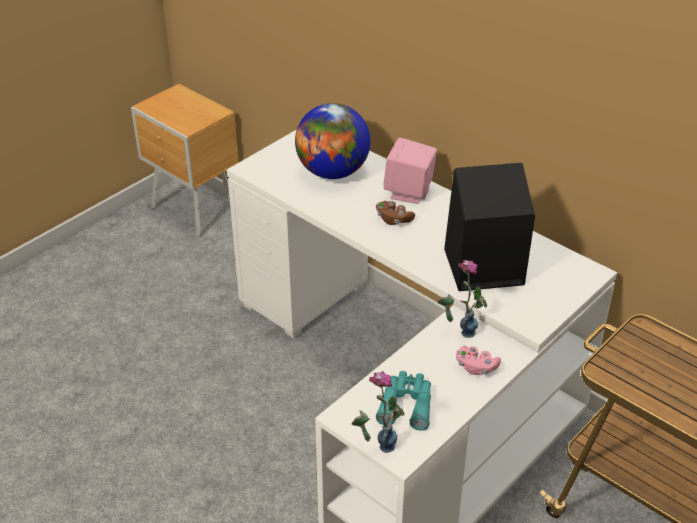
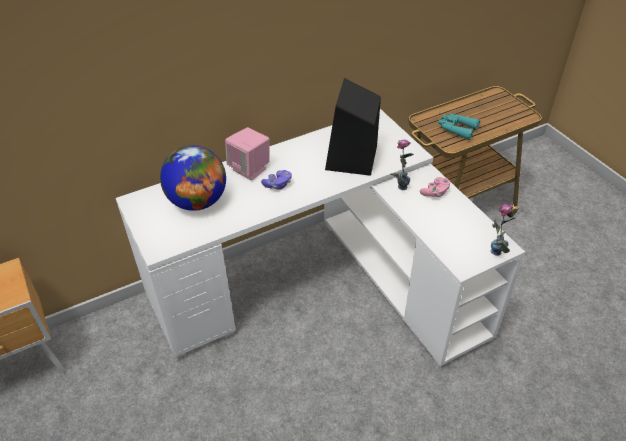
camera: 70 degrees left, 5 degrees up
(393, 219) = (277, 185): brown game controller -> purple game controller
(406, 404) = (460, 233): turquoise binoculars -> turquoise binoculars (456, 129)

